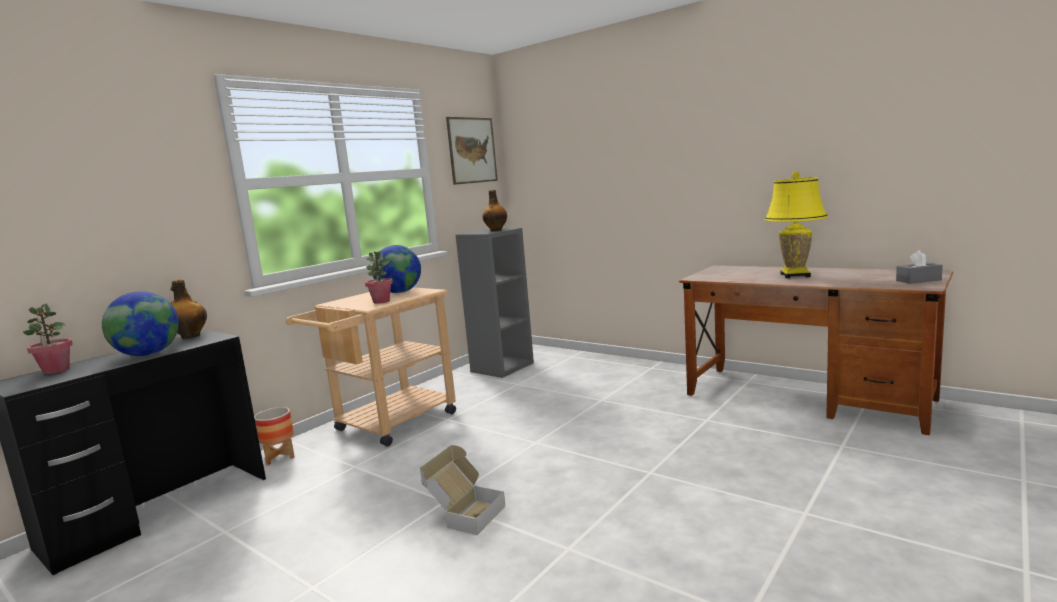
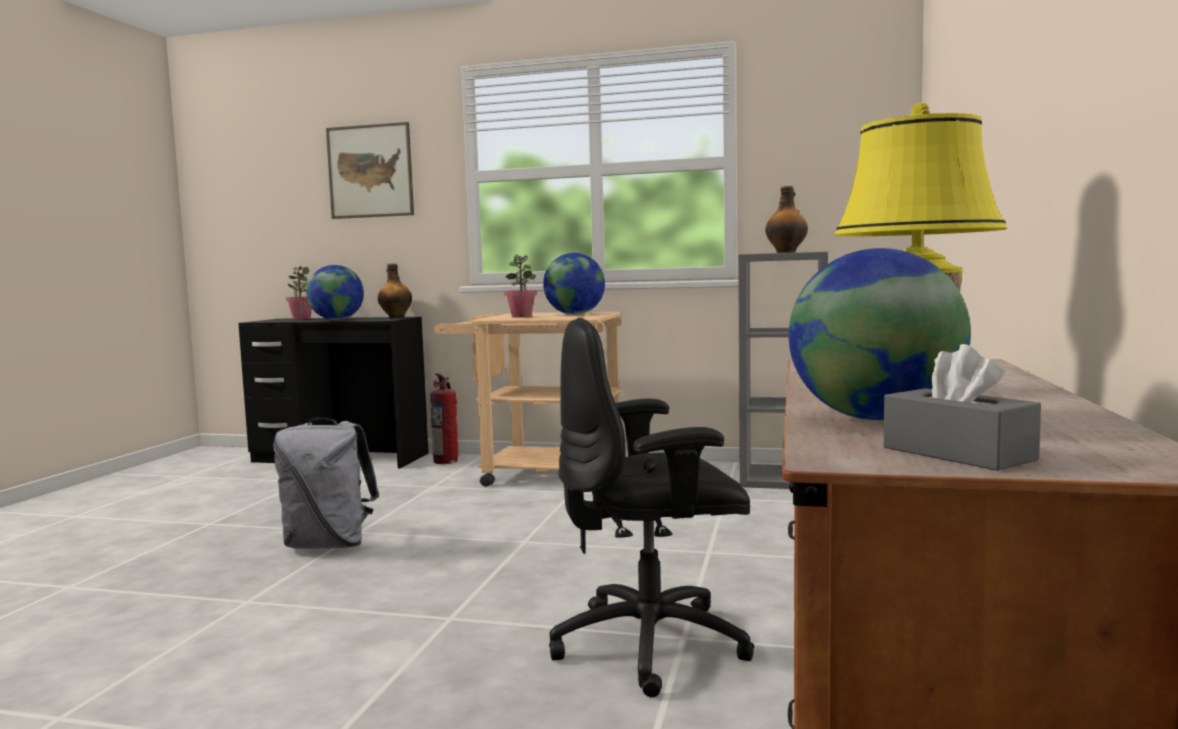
camera: 65 degrees right, 5 degrees down
(279, 456) = (446, 461): planter -> fire extinguisher
(464, 514) = (329, 545): cardboard box -> grey backpack
(472, 150) = (839, 124): picture -> picture (370, 171)
(712, 427) = (653, 645): none -> black office chair
(858, 281) = (875, 419): none -> globe

